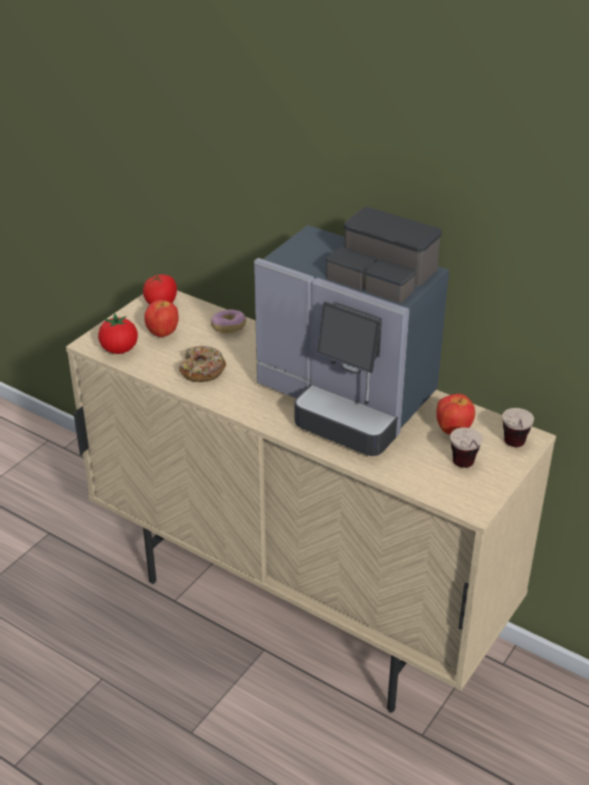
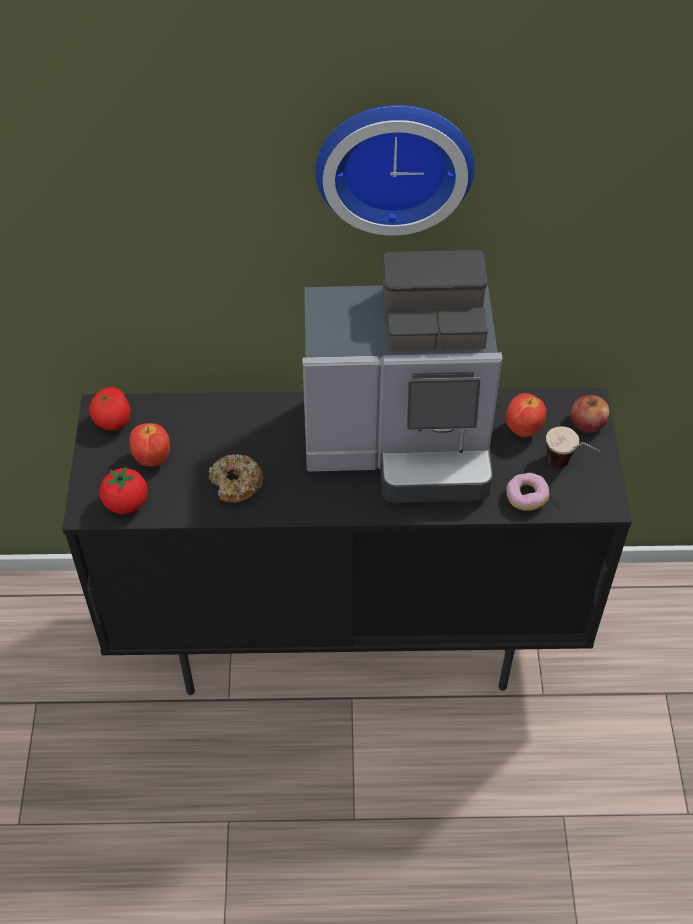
camera: 35 degrees left, 15 degrees up
(228, 328) = (212, 416): donut -> donut (526, 497)
(298, 606) = (347, 636): beige cabinet -> black cabinet
(390, 126) = (394, 161): none -> wall clock
(514, 449) = (587, 422): cup -> apple

